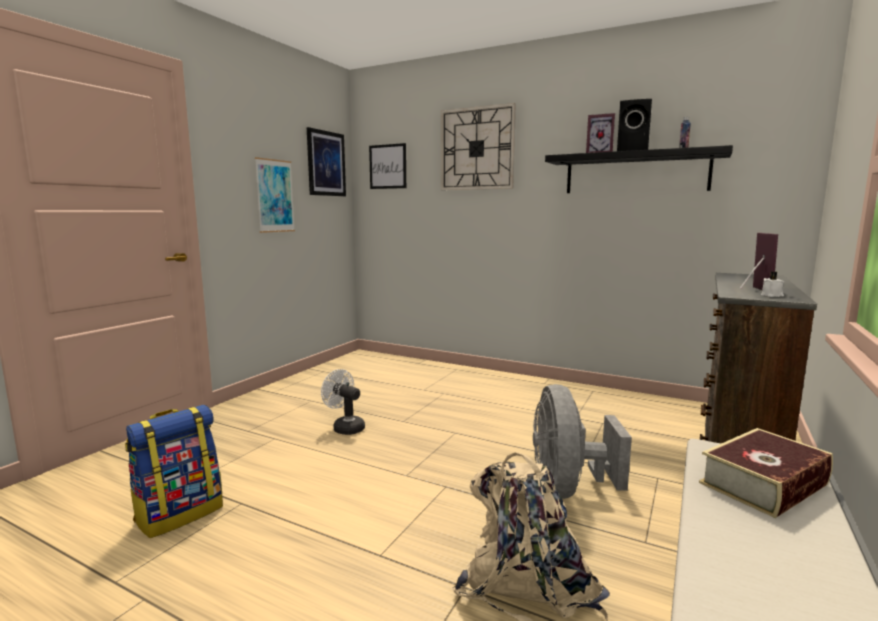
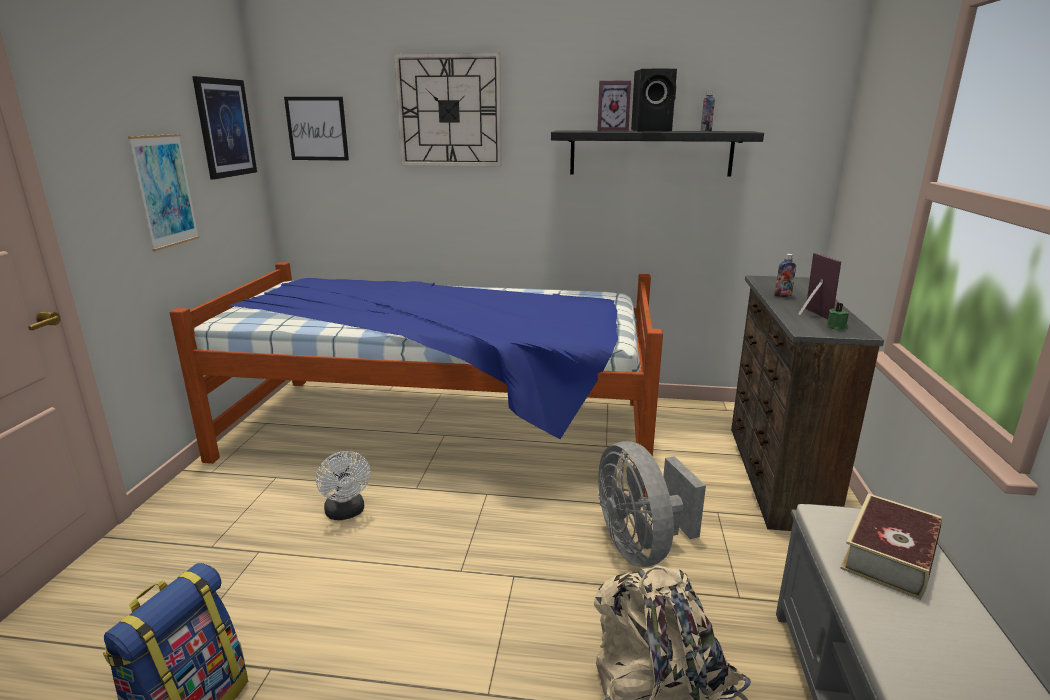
camera: 20 degrees left, 10 degrees up
(345, 427) = (346, 513): white fan -> white fan turned 135 degrees counterclockwise
(443, 390) = (441, 430): none -> bed
(738, 281) = (782, 296): none -> bottle
(772, 295) = (836, 327): white candle -> green candle

